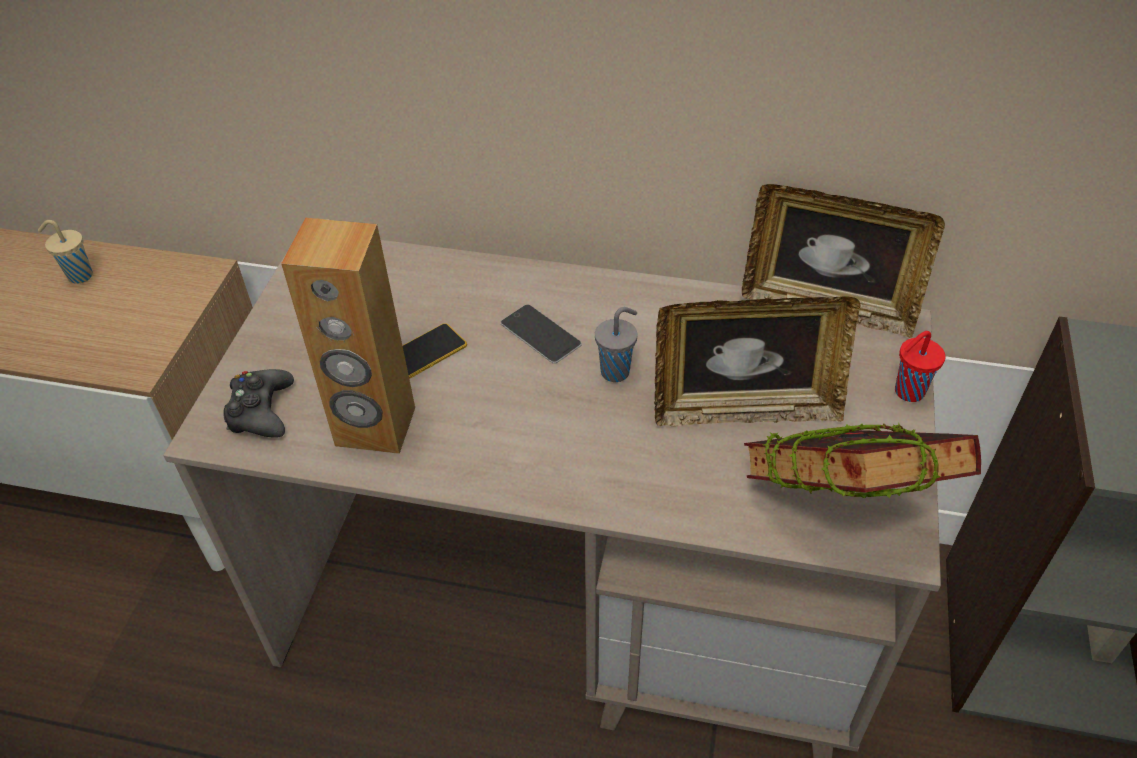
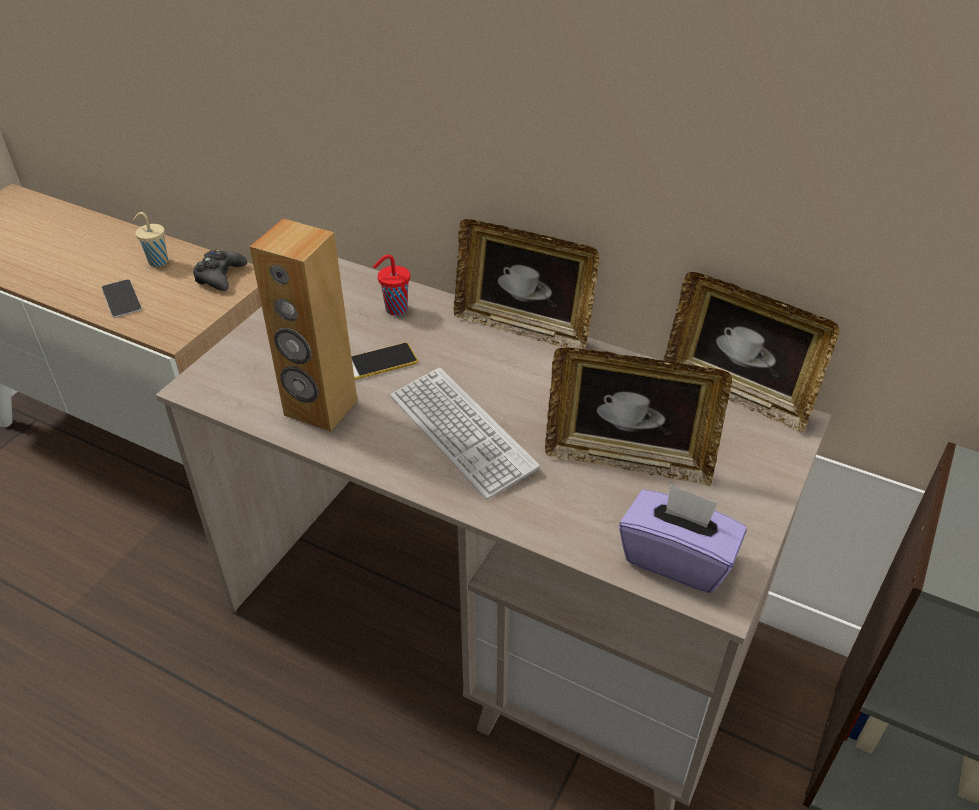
camera: 15 degrees right, 5 degrees down
(261, 411) = (239, 378): black game controller -> black game controller (220, 276)
(540, 334) = (480, 366): phone -> phone (121, 298)
(551, 420) = (462, 433): none -> keyboard
(570, 276) = (523, 327): none -> picture frame
(616, 371) = (531, 407): grey cup -> none
(839, 512) = (677, 558): book -> purple tissue box
(907, 392) = (780, 476): red cup -> red cup (395, 309)

